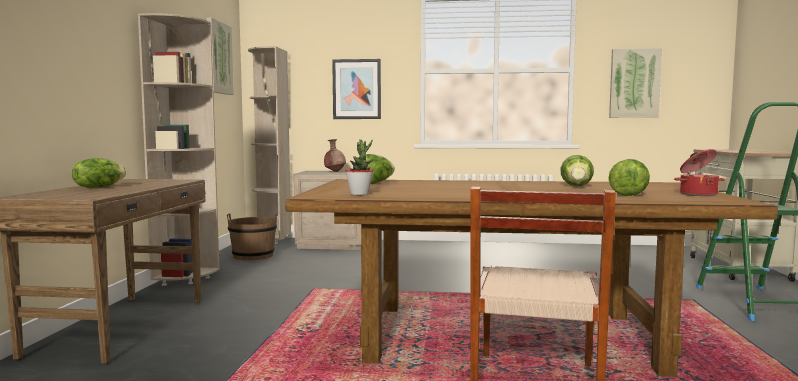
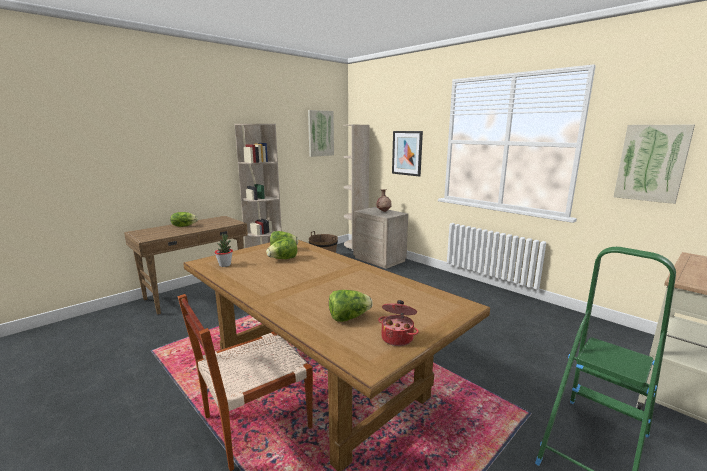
camera: 40 degrees right, 10 degrees up
(577, 186) = (370, 290): lettuce -> lettuce (283, 259)

